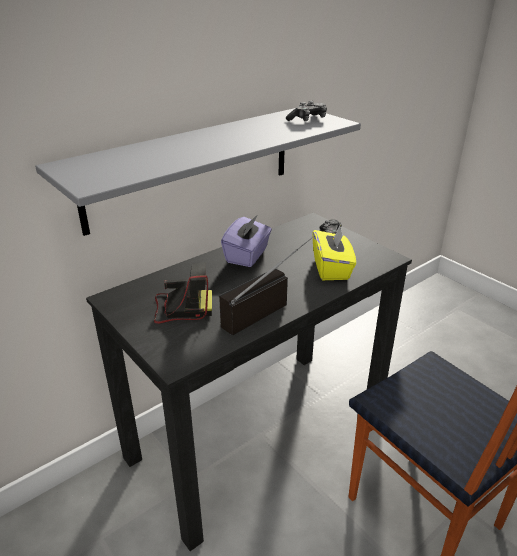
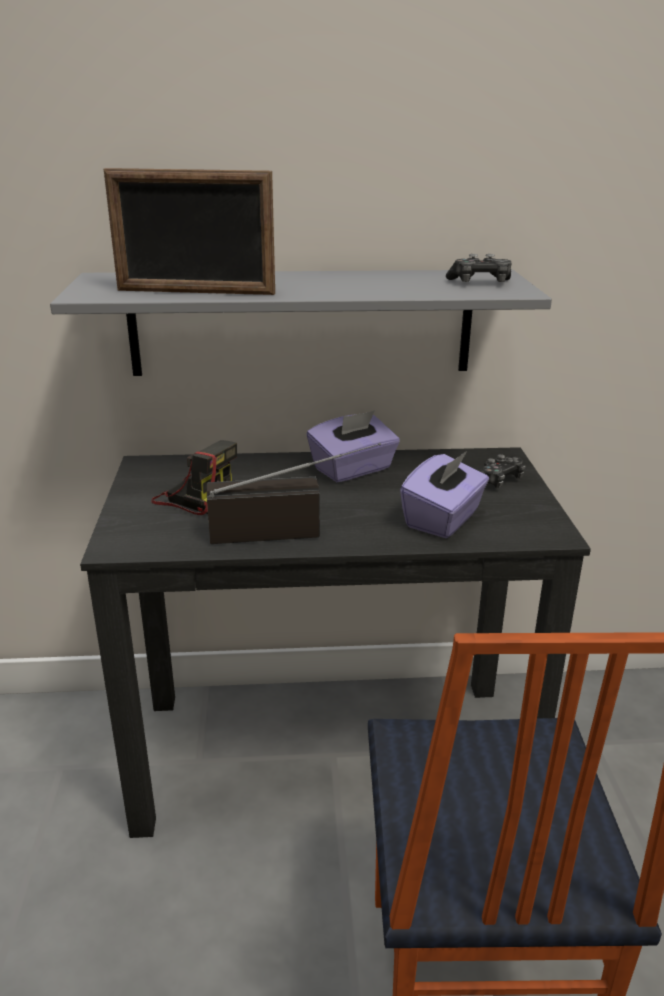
camera: 35 degrees right, 5 degrees down
(163, 163) = (195, 292): none -> picture frame
(332, 269) = (443, 519): yellow tissue box -> purple tissue box

